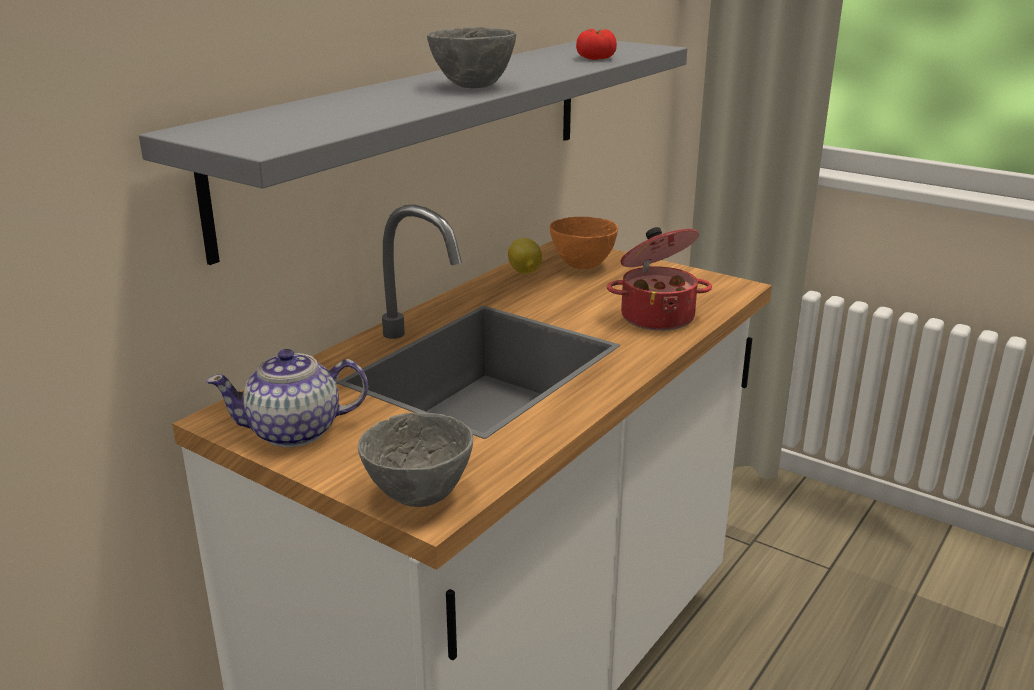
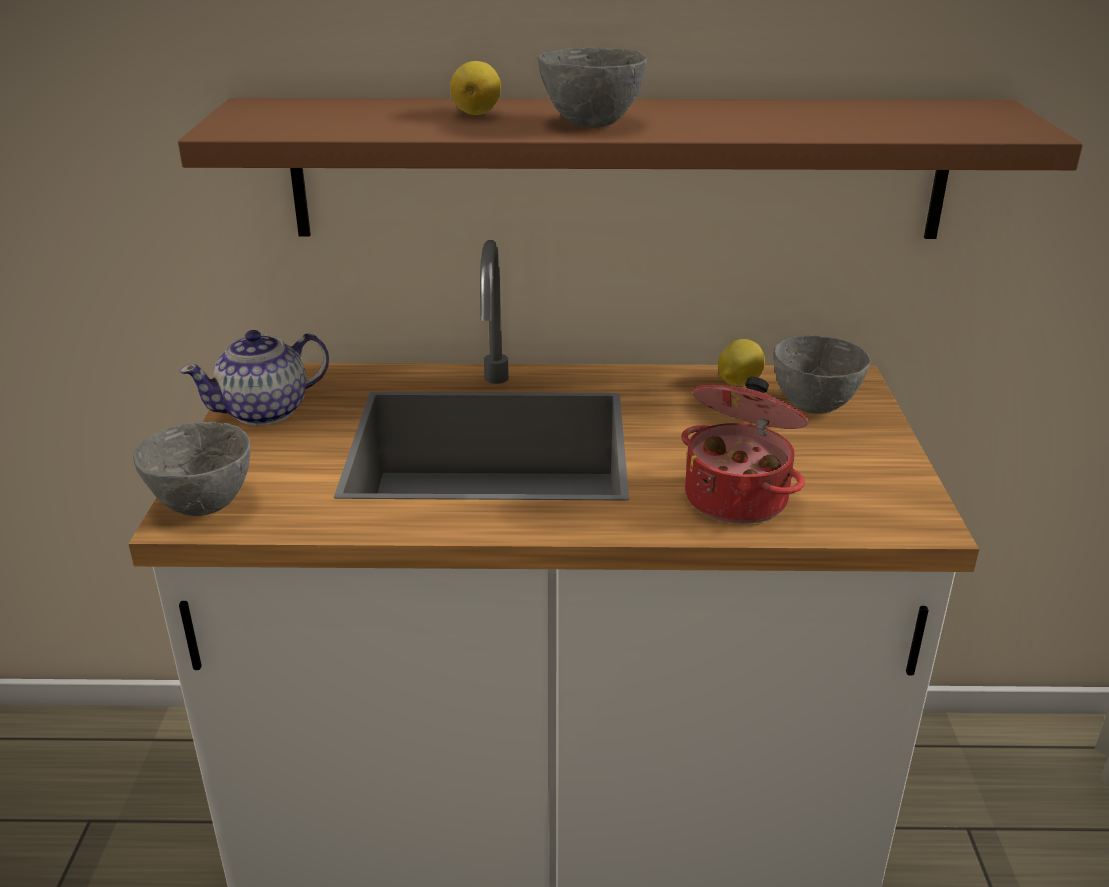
camera: 55 degrees right, 5 degrees up
(295, 432) = (266, 411): teapot -> teapot turned 75 degrees counterclockwise
(384, 97) = (477, 113): none -> lemon
(421, 132) = (618, 169): grey shelf -> brown shelf
(581, 265) = (812, 405): orange bowl -> grey bowl
(595, 58) = (874, 126): tomato -> none

